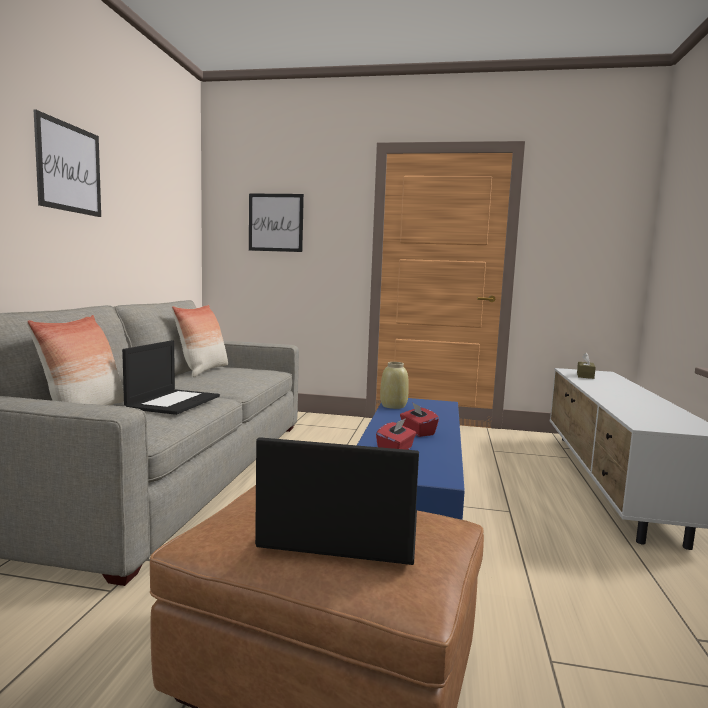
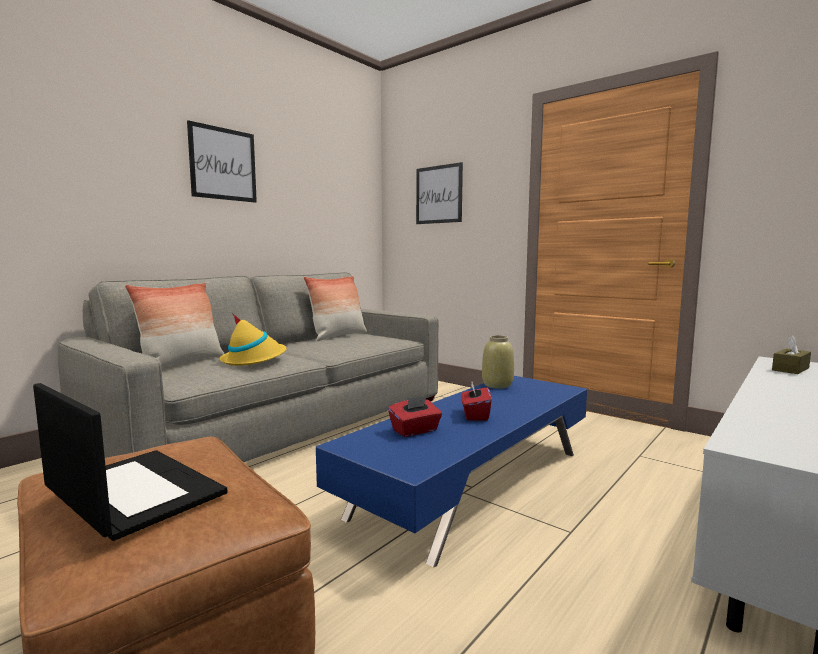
camera: 30 degrees right, 0 degrees up
(174, 402) = (254, 359): laptop -> yellow hat

